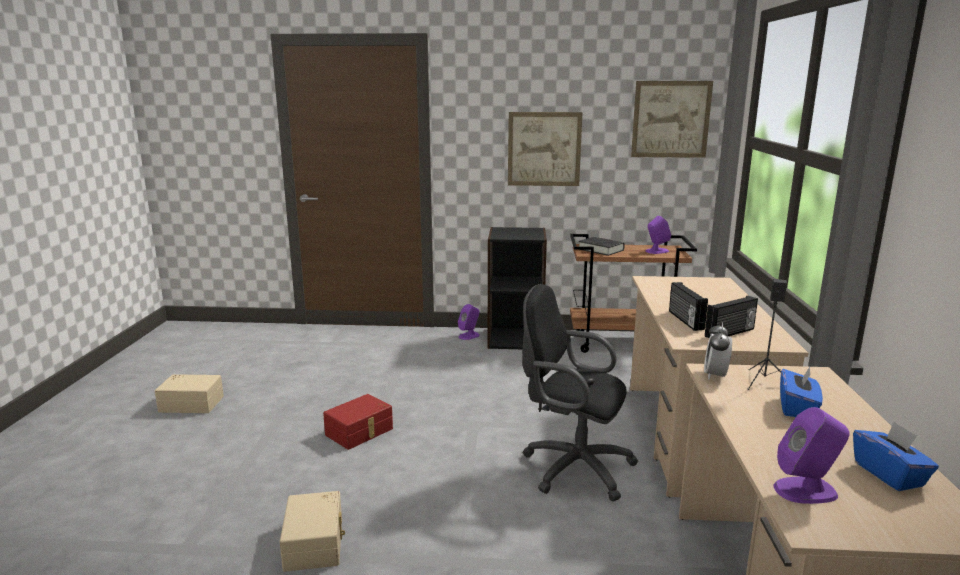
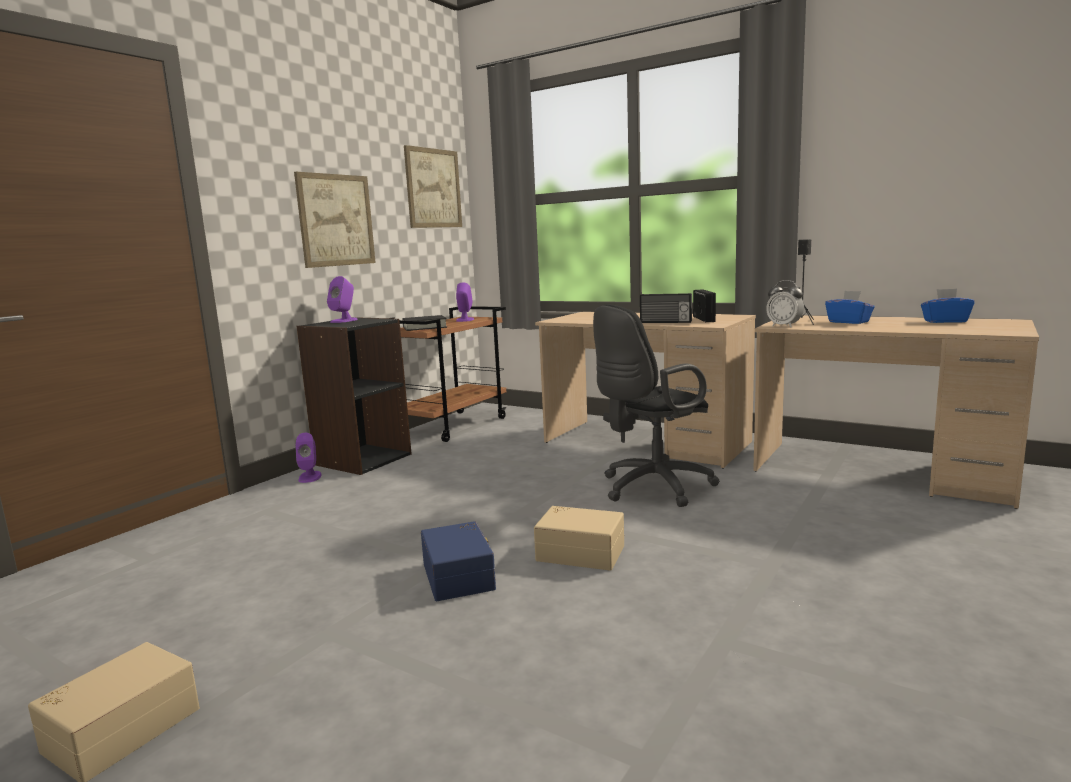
camera: 60 degrees left, 5 degrees down
(316, 543) = (697, 639): beige storage box -> beige storage box (581, 552)
(360, 432) = (460, 575): red storage box -> blue storage box
(806, 490) = (967, 329): purple speaker -> purple speaker (344, 320)

